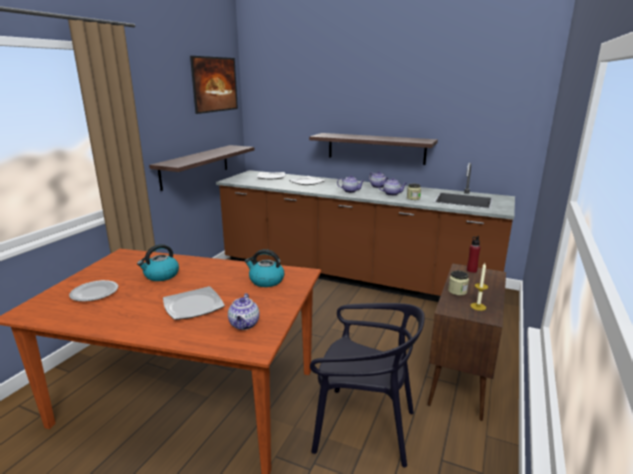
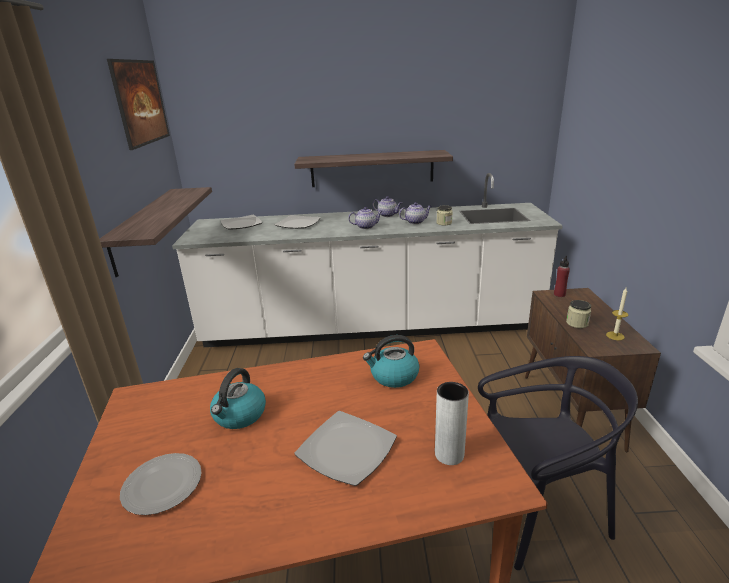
camera: 25 degrees left, 5 degrees up
(244, 325) = (449, 454): teapot -> grey vase
(353, 276) = (371, 327): brown counter -> white counter

